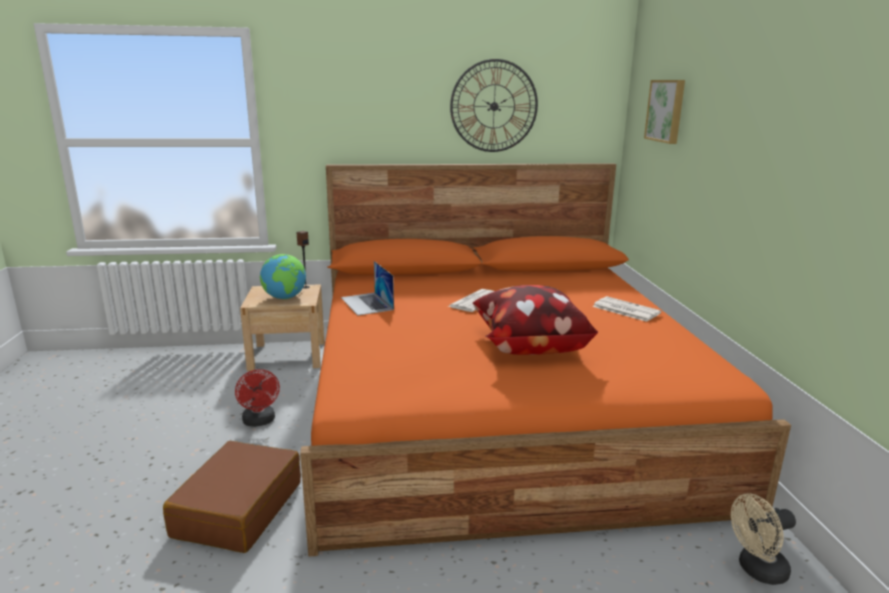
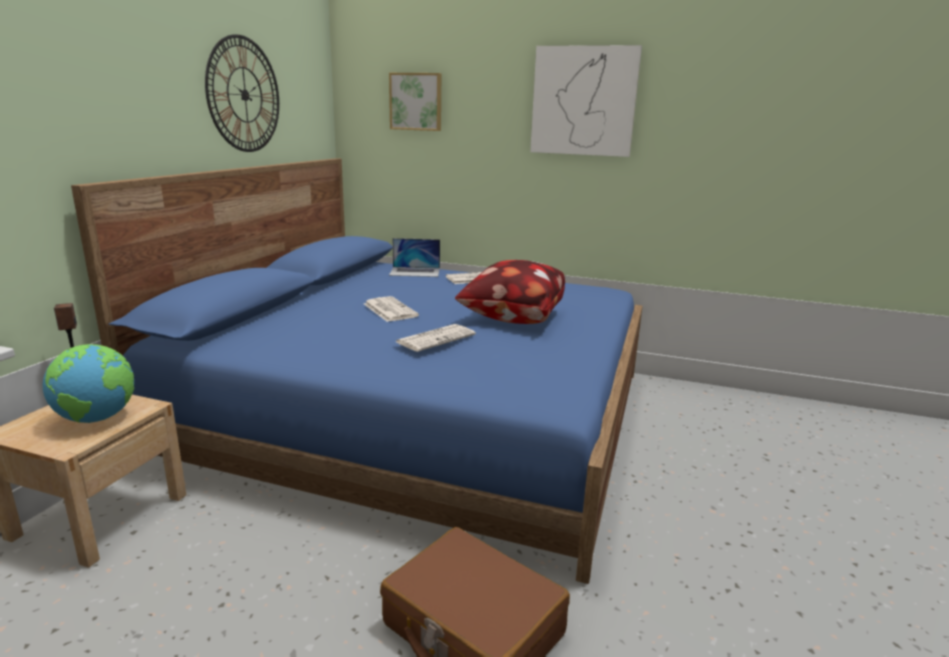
camera: 65 degrees left, 0 degrees up
(260, 422) = (275, 577): red fan -> none
(367, 303) = (317, 351): laptop -> laptop (415, 272)
(422, 326) = (436, 338): none -> newspaper
(498, 408) = (421, 412): orange bed -> blue bed
(756, 570) = (674, 396): beige fan -> none
(785, 117) = (583, 101): none -> picture

